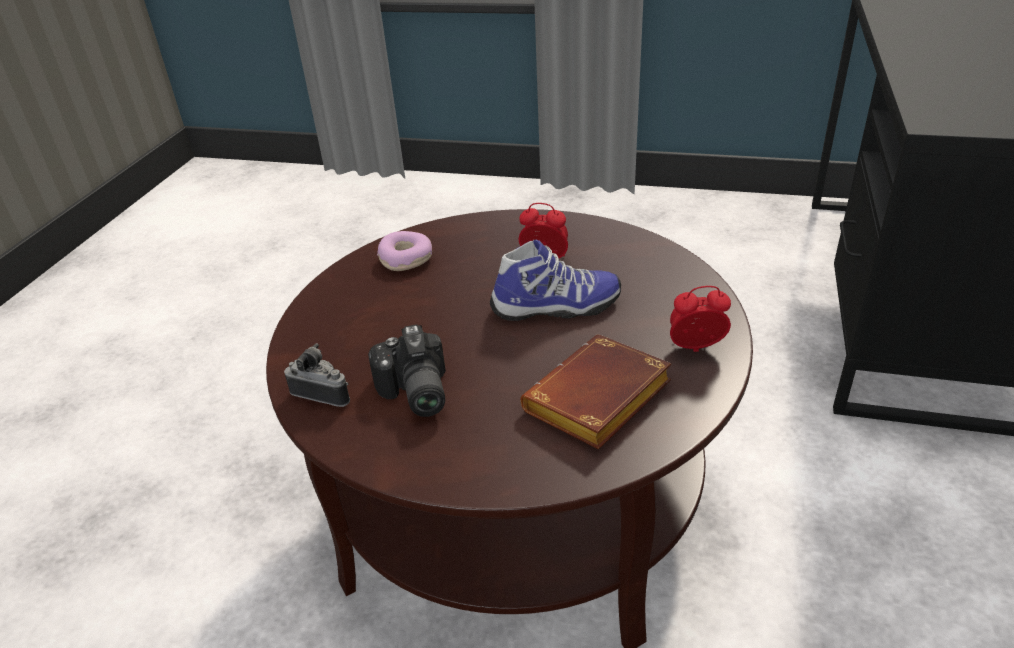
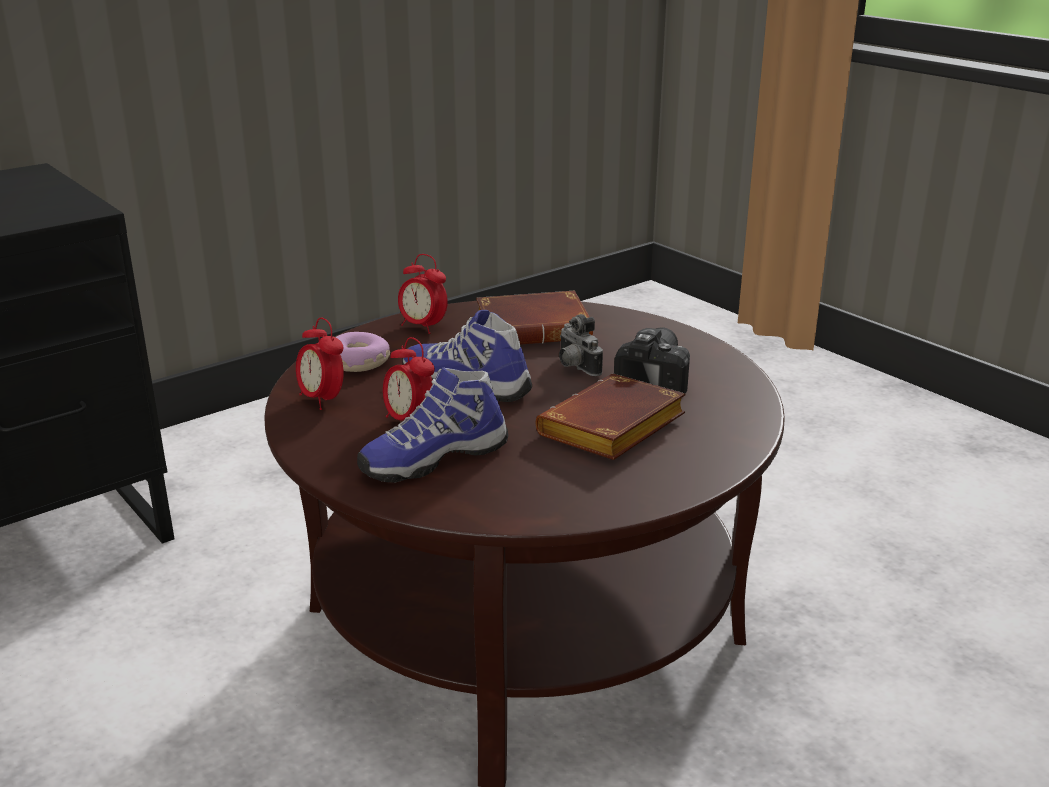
camera: 145 degrees left, 10 degrees down
(324, 393) = (733, 403): camera -> camera (575, 367)
(401, 318) = (612, 430): none -> brown book
(406, 259) = (540, 488): donut -> donut (358, 362)
(493, 247) = (433, 458): none -> shoe
(627, 249) = (322, 400): none -> alarm clock

